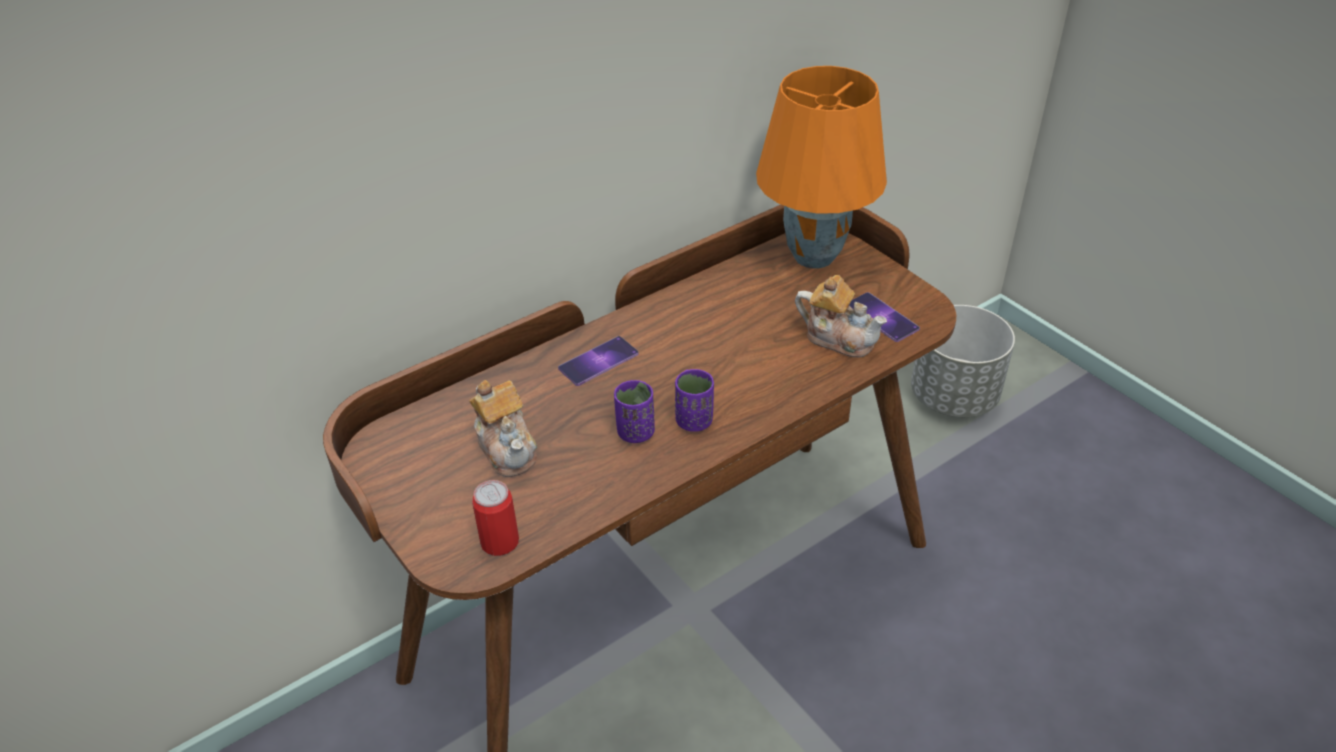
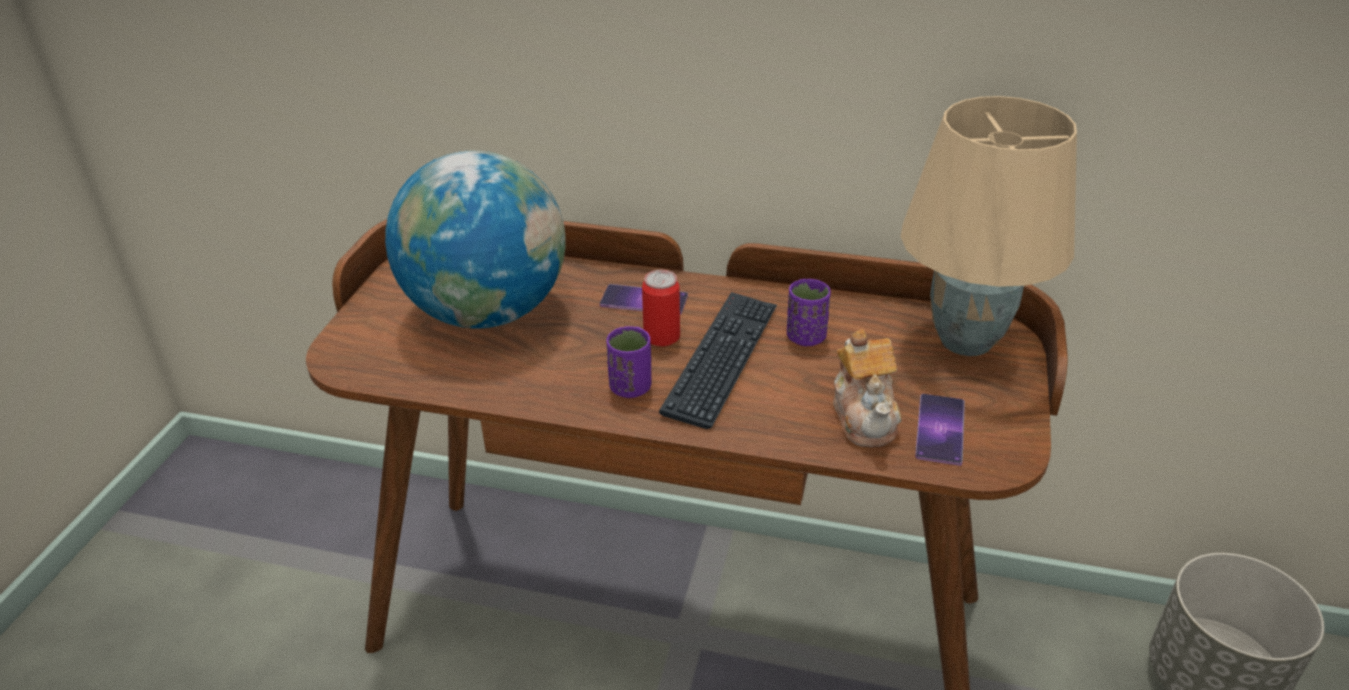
camera: 50 degrees right, 5 degrees down
(499, 542) = (380, 363): can -> can (662, 336)
(507, 448) = (488, 312): teapot -> globe
(635, 433) = (578, 364): purple cup -> purple cup (806, 337)
(712, 363) = (722, 359): none -> keyboard
(815, 256) = (968, 341): orange table lamp -> beige table lamp

